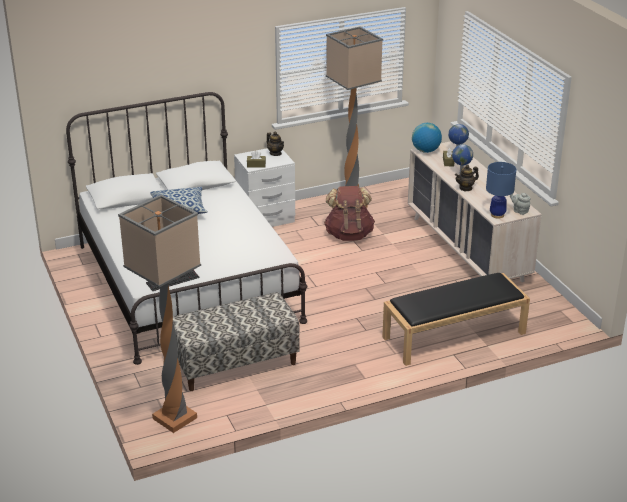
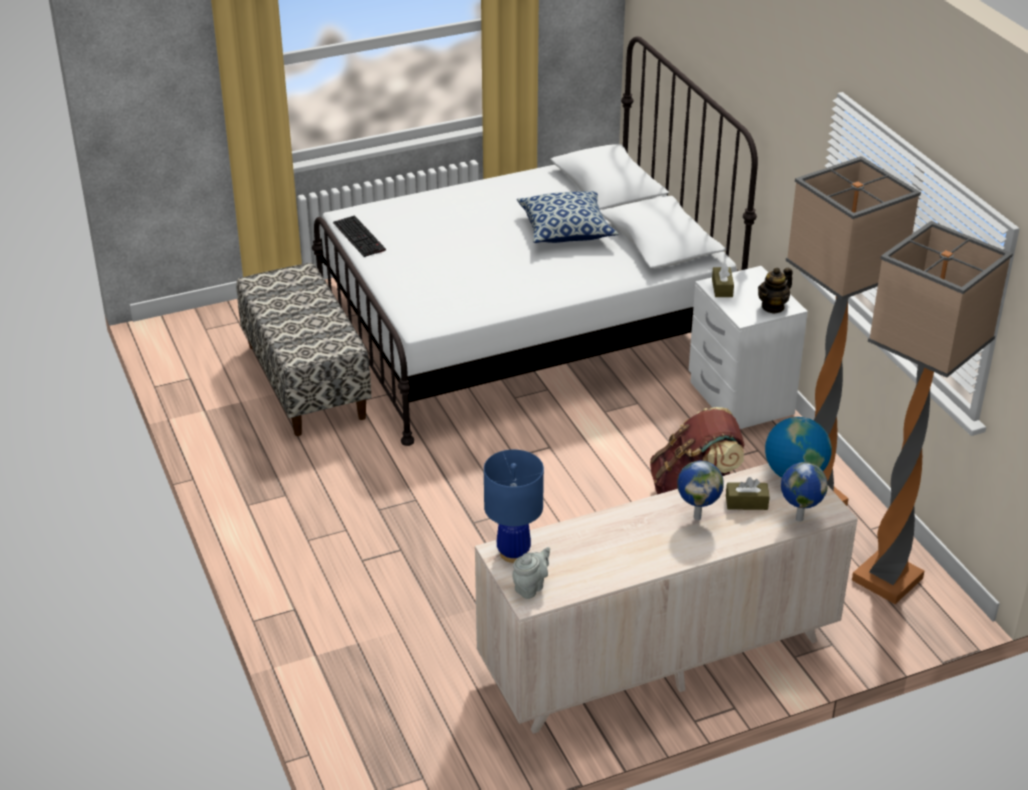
camera: 90 degrees right, 5 degrees up
(173, 418) = (194, 336): floor lamp -> floor lamp (886, 577)
(453, 336) = (350, 613): black bench -> none
(465, 188) = (628, 519): teapot -> none

